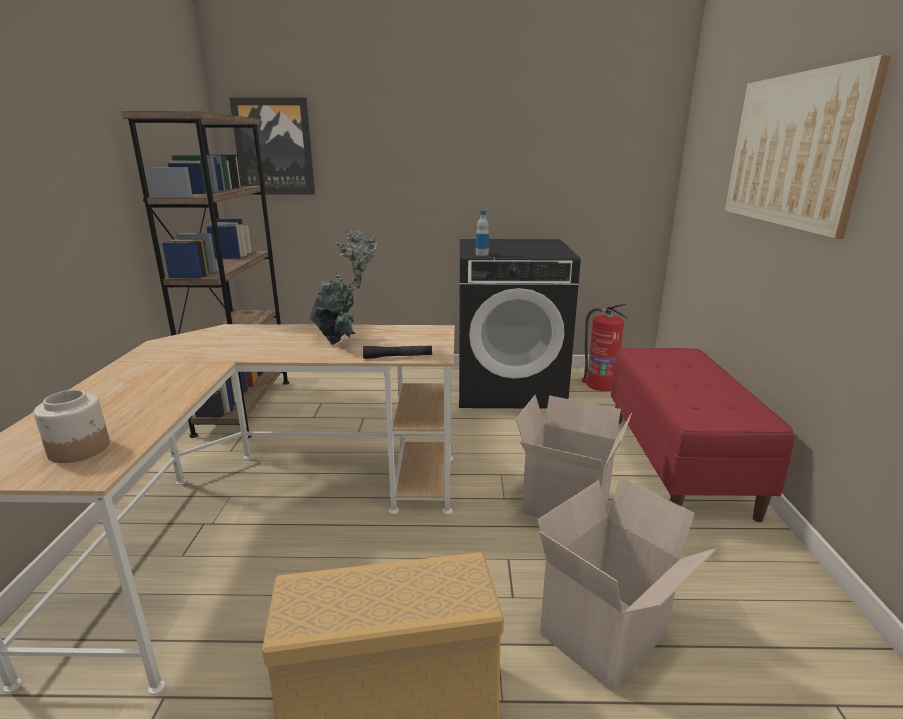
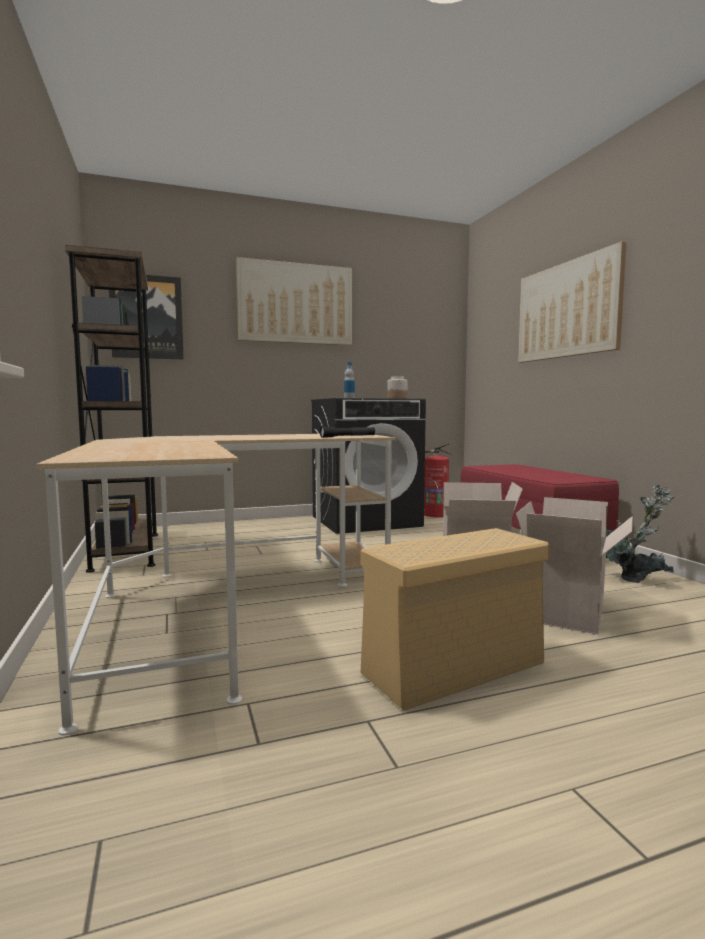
camera: 20 degrees left, 15 degrees down
(80, 449) = (167, 453): jar -> jar (397, 398)
(344, 341) = (288, 436): potted plant -> potted plant (634, 579)
(443, 119) = (296, 303): none -> picture

